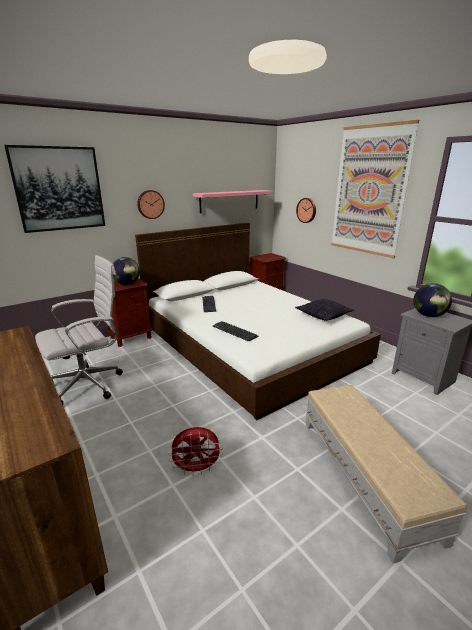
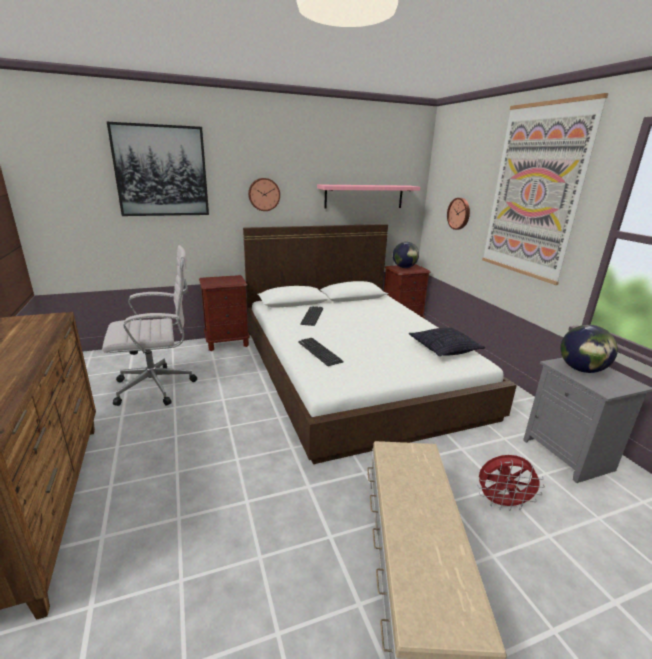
camera: 15 degrees right, 0 degrees up
(127, 284) = (225, 282): globe -> globe (404, 267)
(197, 469) = (214, 506): red fan -> red fan (502, 503)

